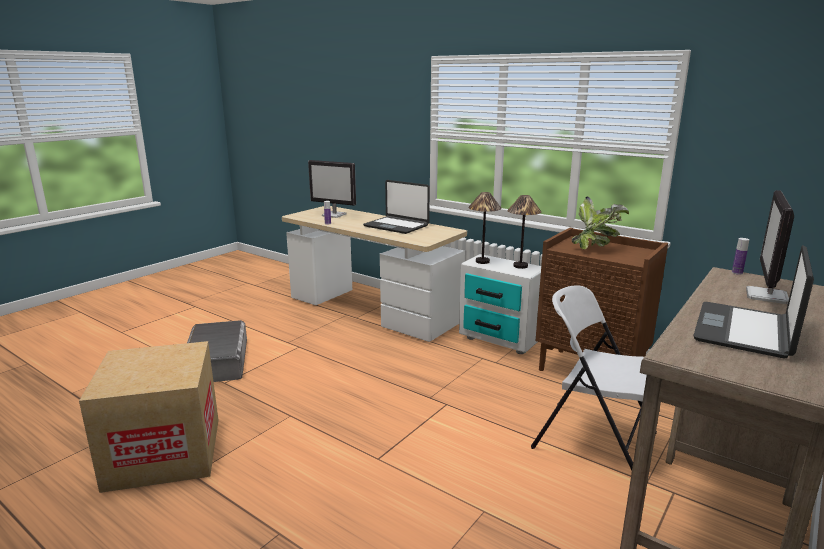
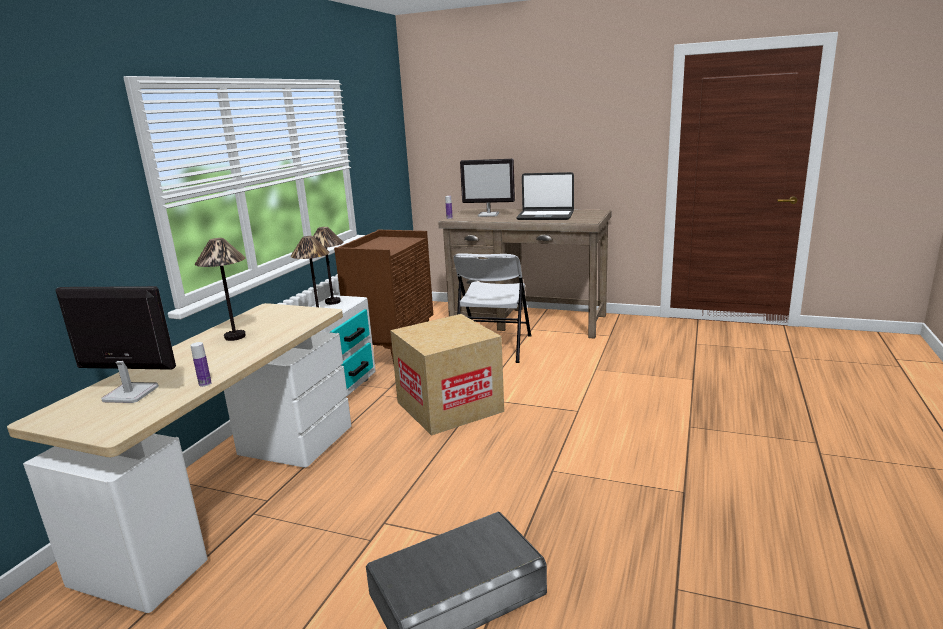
camera: 105 degrees left, 0 degrees up
(164, 453) = (678, 526): cardboard box -> cardboard box (449, 406)
(334, 215) = (129, 394): monitor -> monitor turned 90 degrees counterclockwise
(396, 226) = (235, 336): laptop -> table lamp
(595, 247) = (378, 247): potted plant -> none

